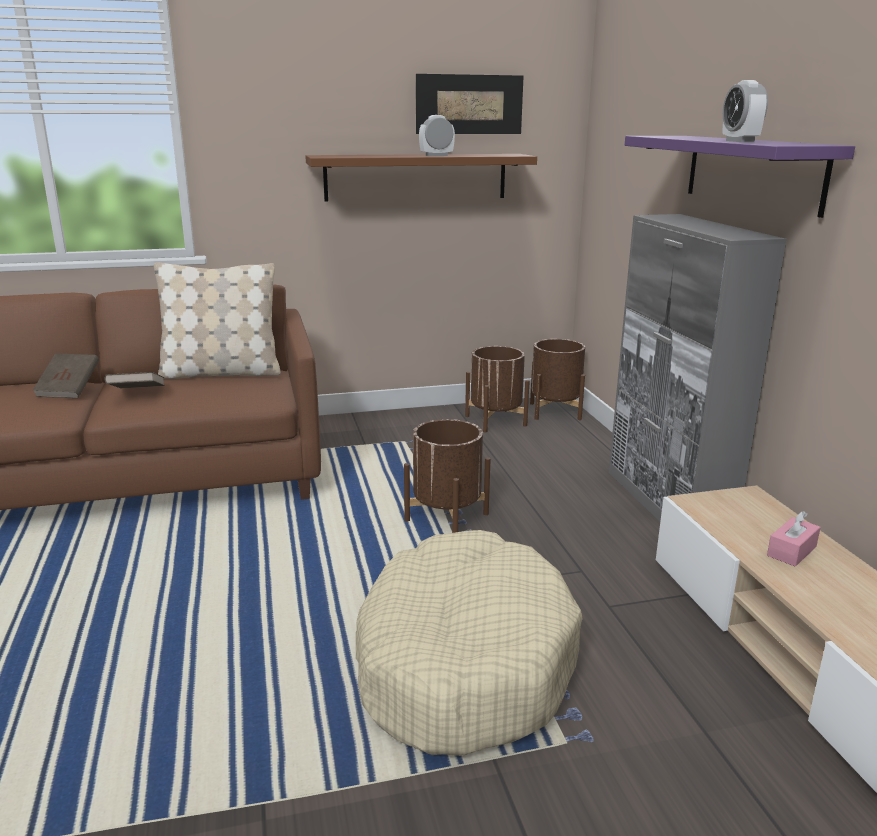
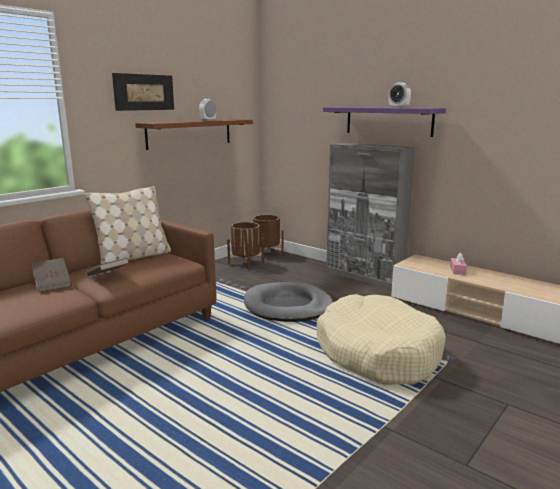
camera: 35 degrees left, 5 degrees down
(446, 517) = (288, 306): brown planter -> grey dog bed
(469, 104) = (211, 93): picture -> picture (144, 92)

